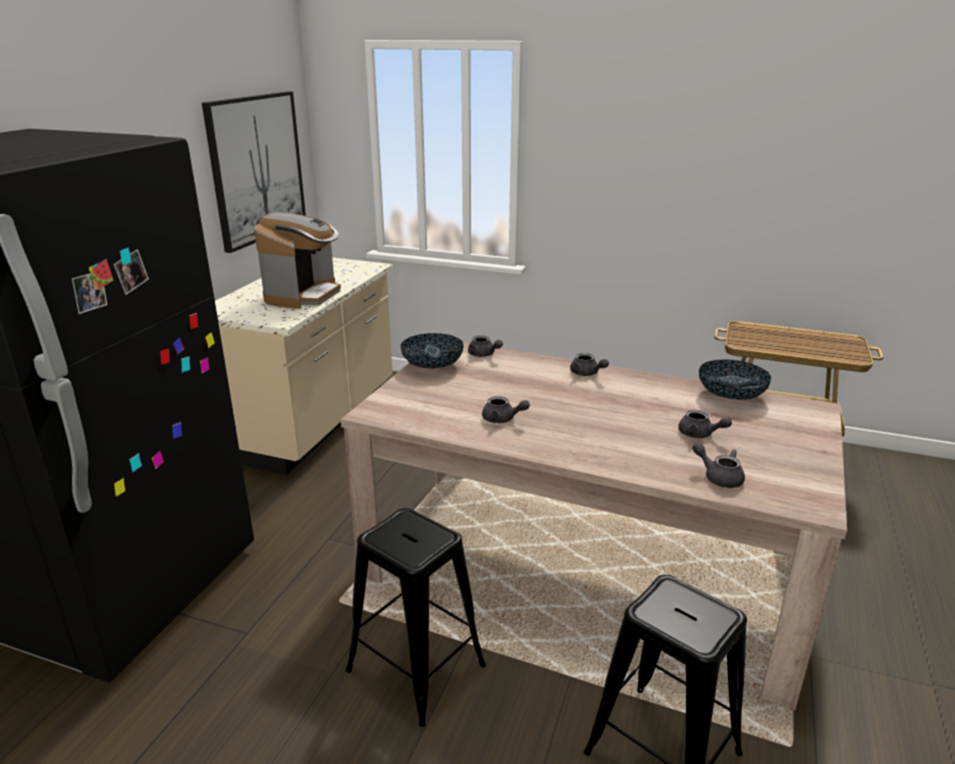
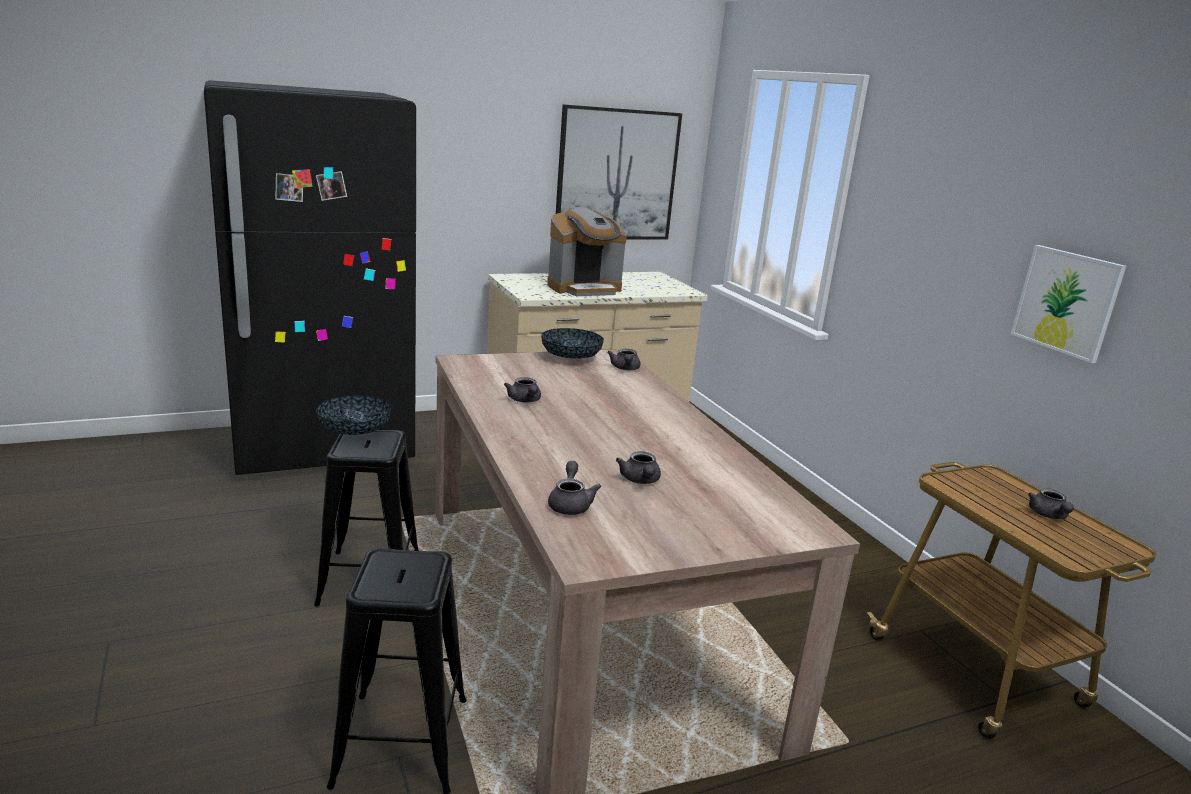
camera: 45 degrees right, 5 degrees down
(587, 374) = (670, 411): grey teapot -> grey teapot (1048, 516)
(730, 395) = (756, 480): bowl -> bowl (354, 432)
(754, 197) = (1066, 302): none -> picture

